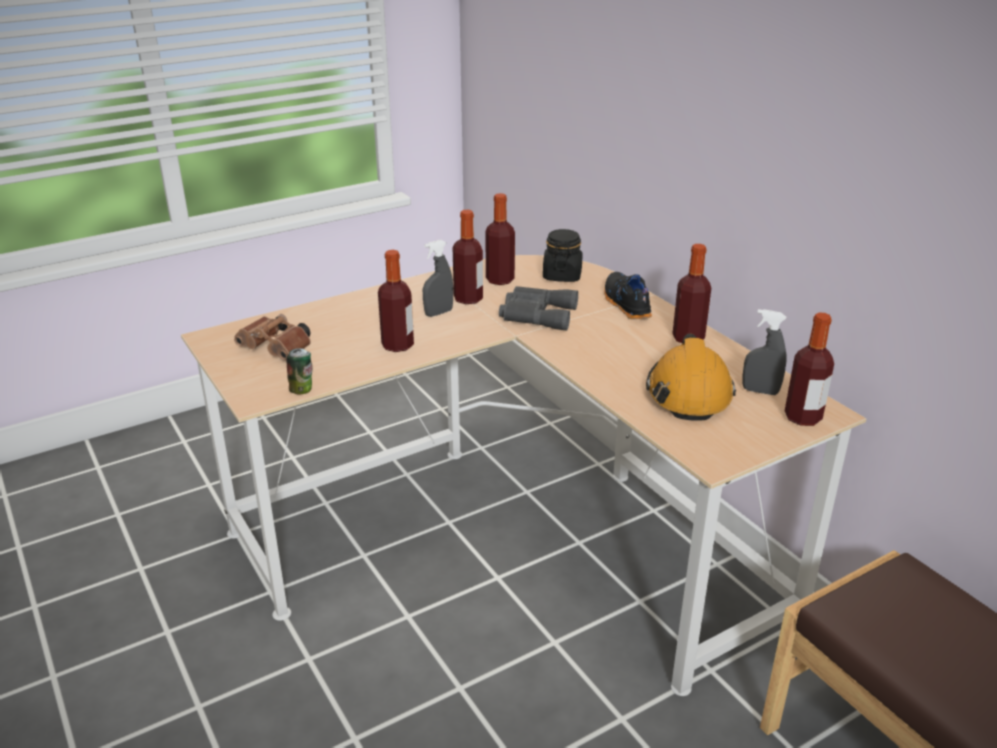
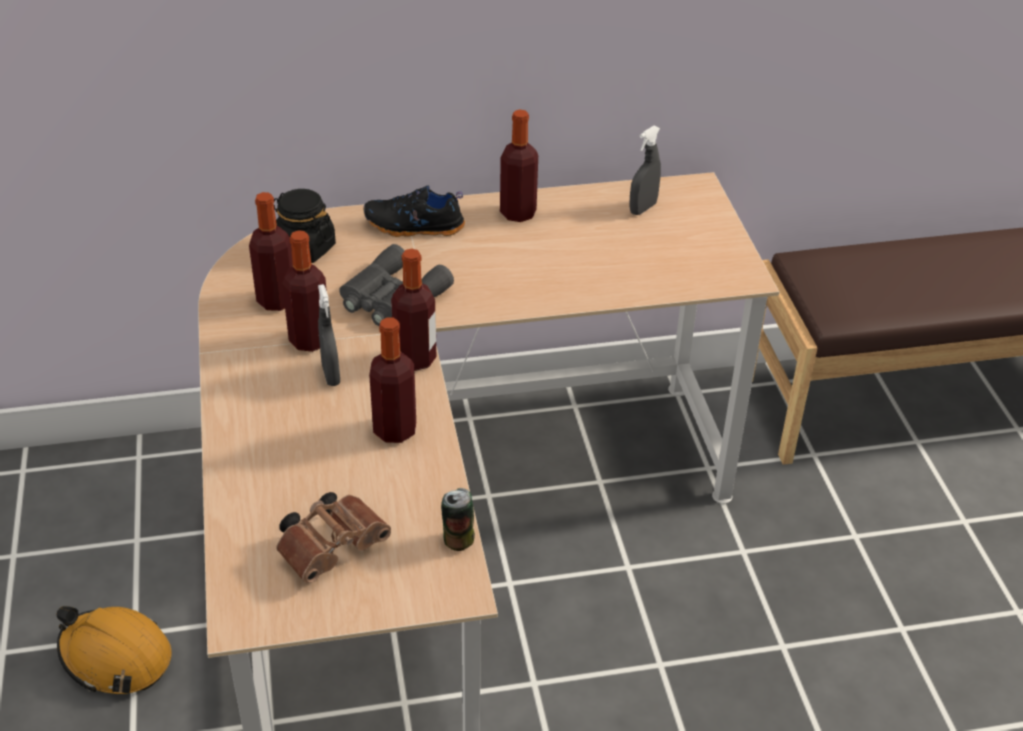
camera: 70 degrees left, 10 degrees up
(689, 392) = (623, 250): orange hard hat -> orange hard hat (115, 657)
(802, 417) = (698, 203): bottle -> bottle (415, 359)

